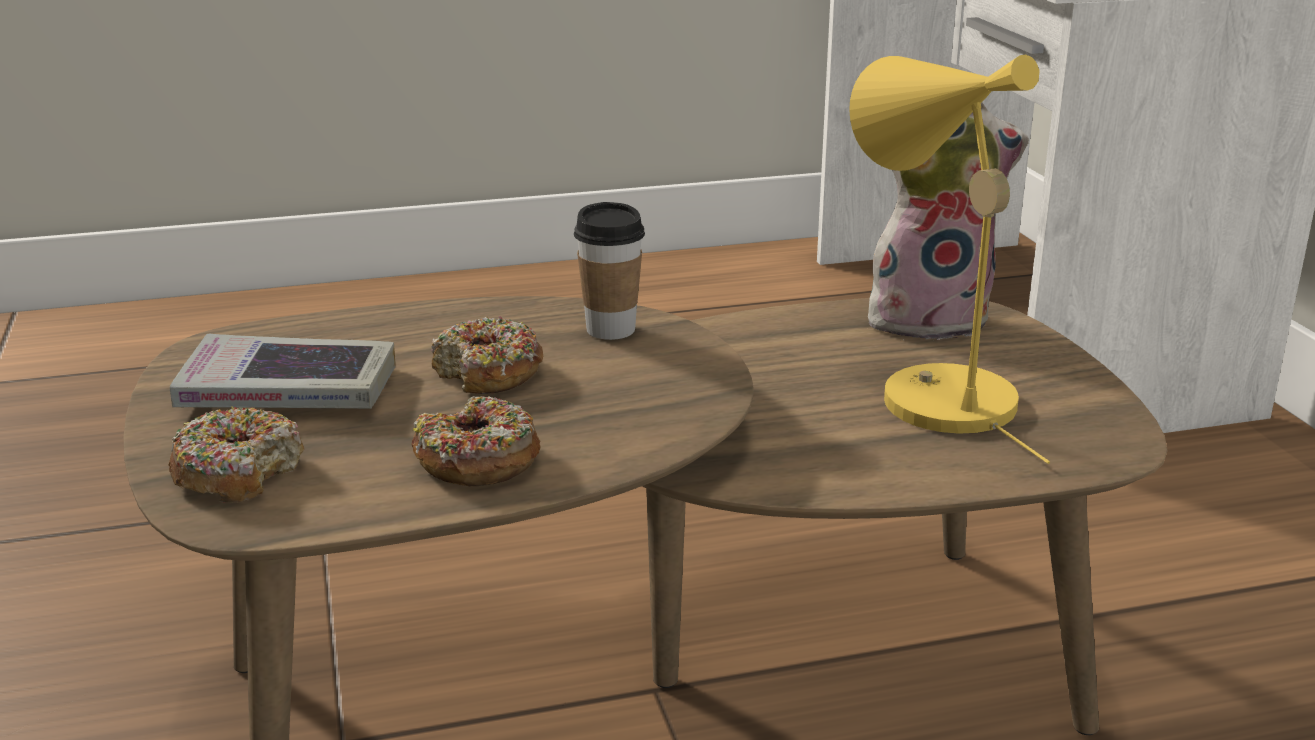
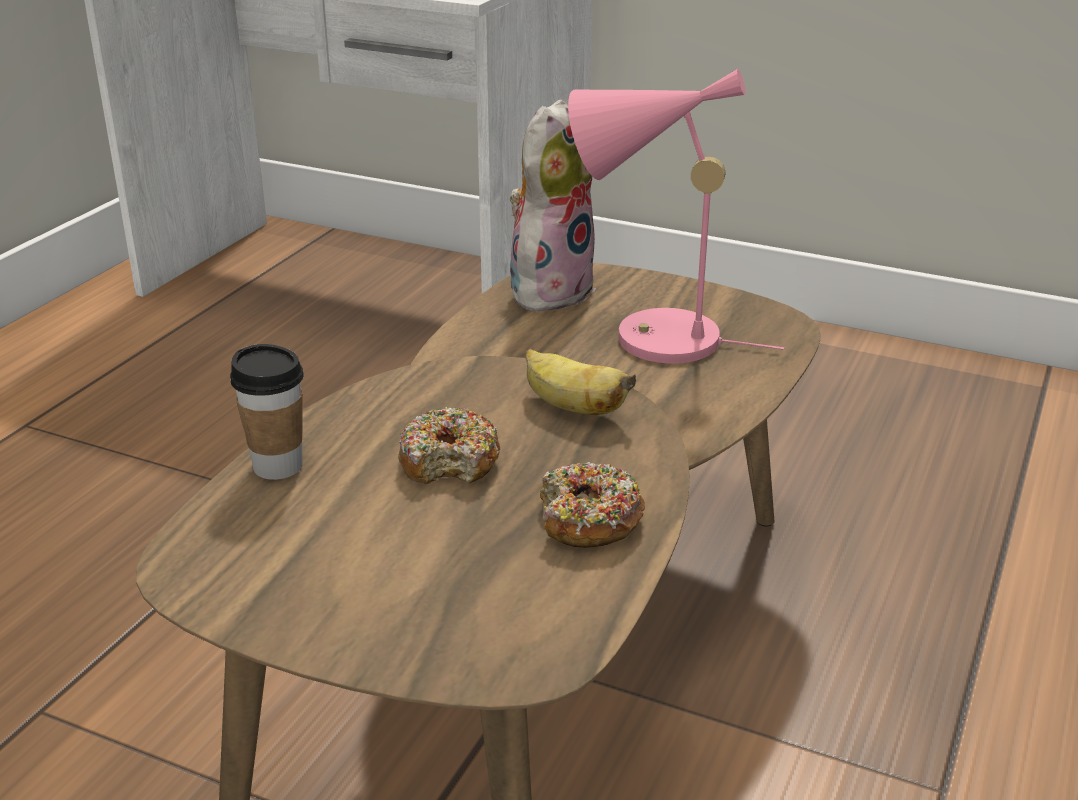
camera: 50 degrees left, 5 degrees up
(238, 473) = (463, 633): donut -> none
(288, 391) = (344, 559): book -> none
(610, 330) = (452, 388): cup -> cup (278, 466)
(664, 385) = (572, 407): none -> banana
(932, 395) = (651, 339): yellow table lamp -> pink table lamp

